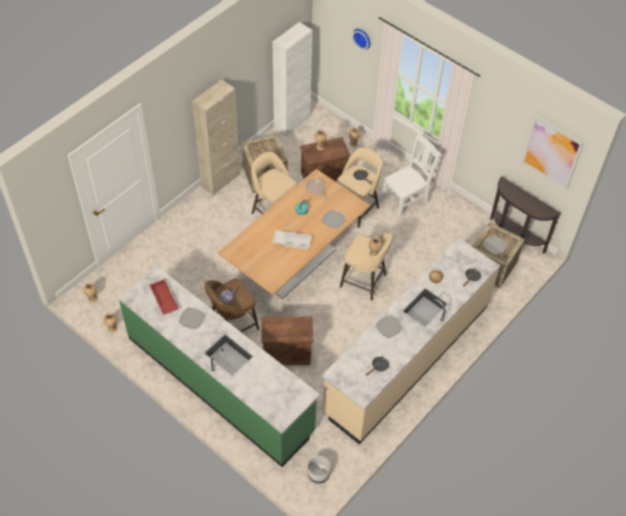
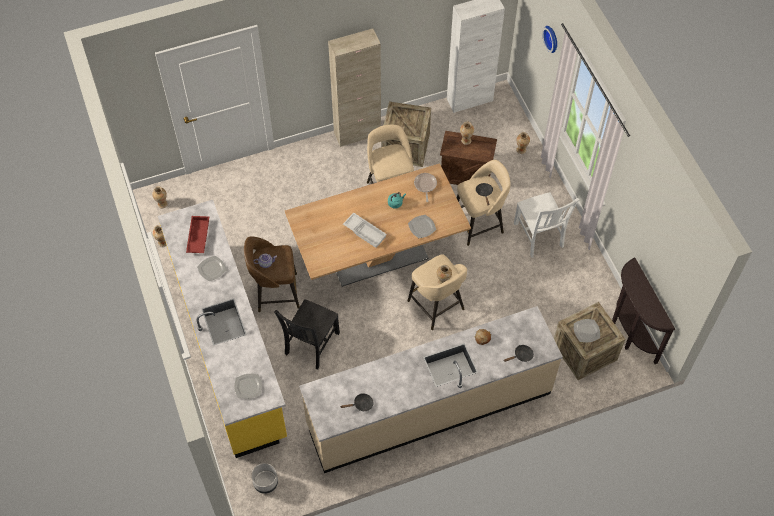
camera: 30 degrees right, 5 degrees up
(220, 384) = (228, 345): green counter -> yellow counter
(286, 353) = (311, 345): crate -> black chair
(388, 327) = (398, 368): plate -> plate (248, 386)
(406, 199) = (539, 236): white chair -> white chair turned 75 degrees clockwise
(551, 152) = (678, 256): picture -> none

